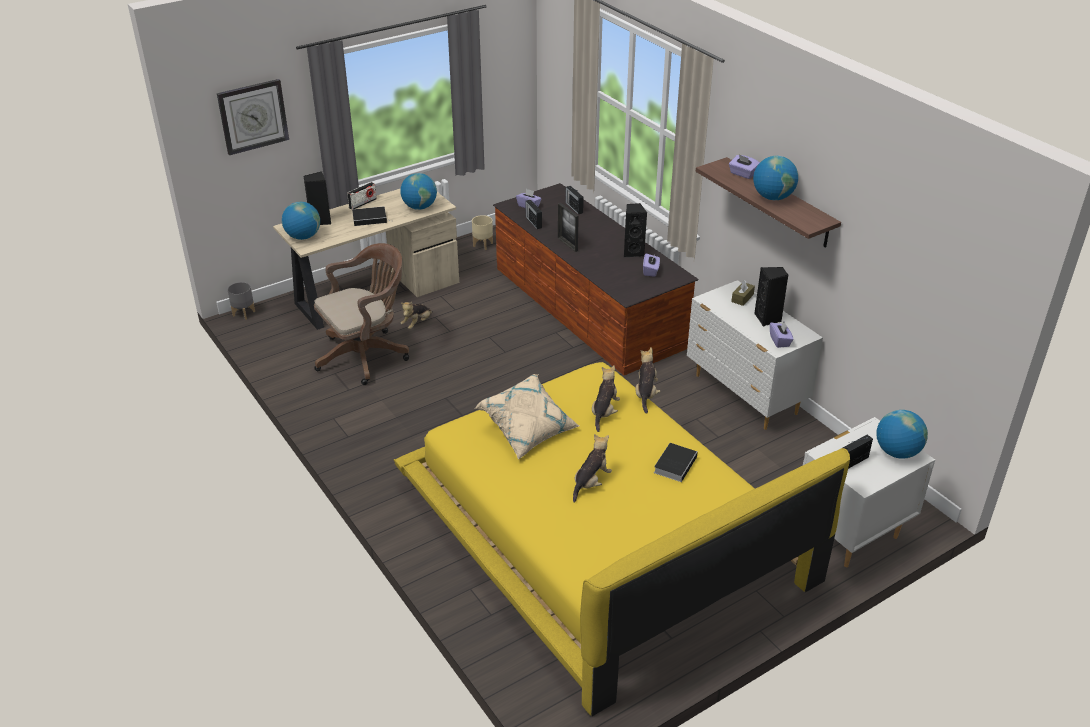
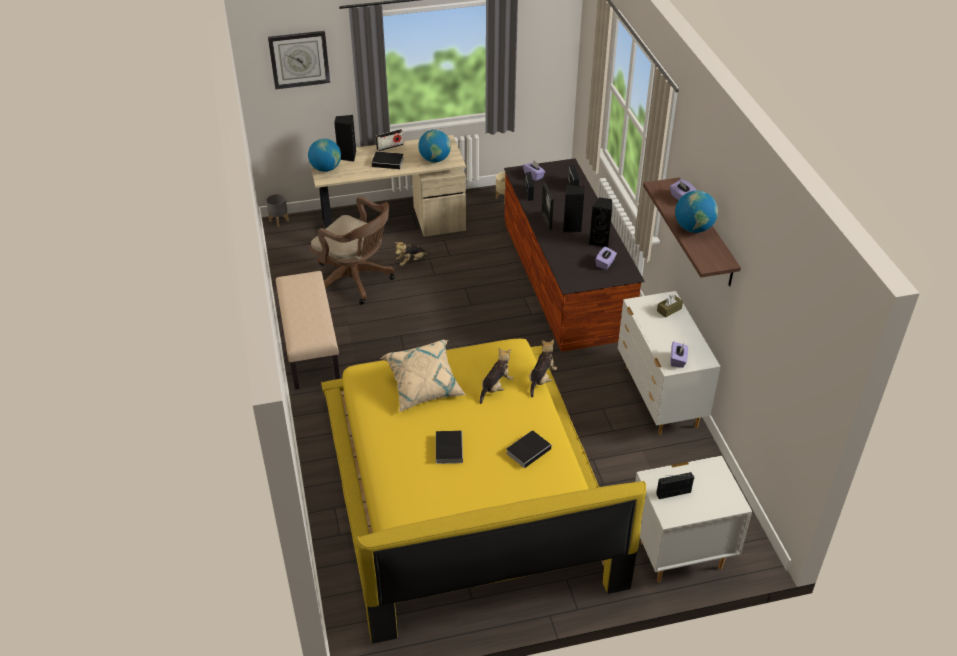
camera: 20 degrees right, 5 degrees up
(349, 432) = (309, 347): none -> beige bench
(366, 355) = (356, 281): brown office chair -> brown office chair turned 45 degrees clockwise
(591, 483) = (449, 448): plush toy -> book
(768, 319) = (680, 336): black speaker -> black speaker (572, 227)
(897, 452) = (720, 494): globe -> none

